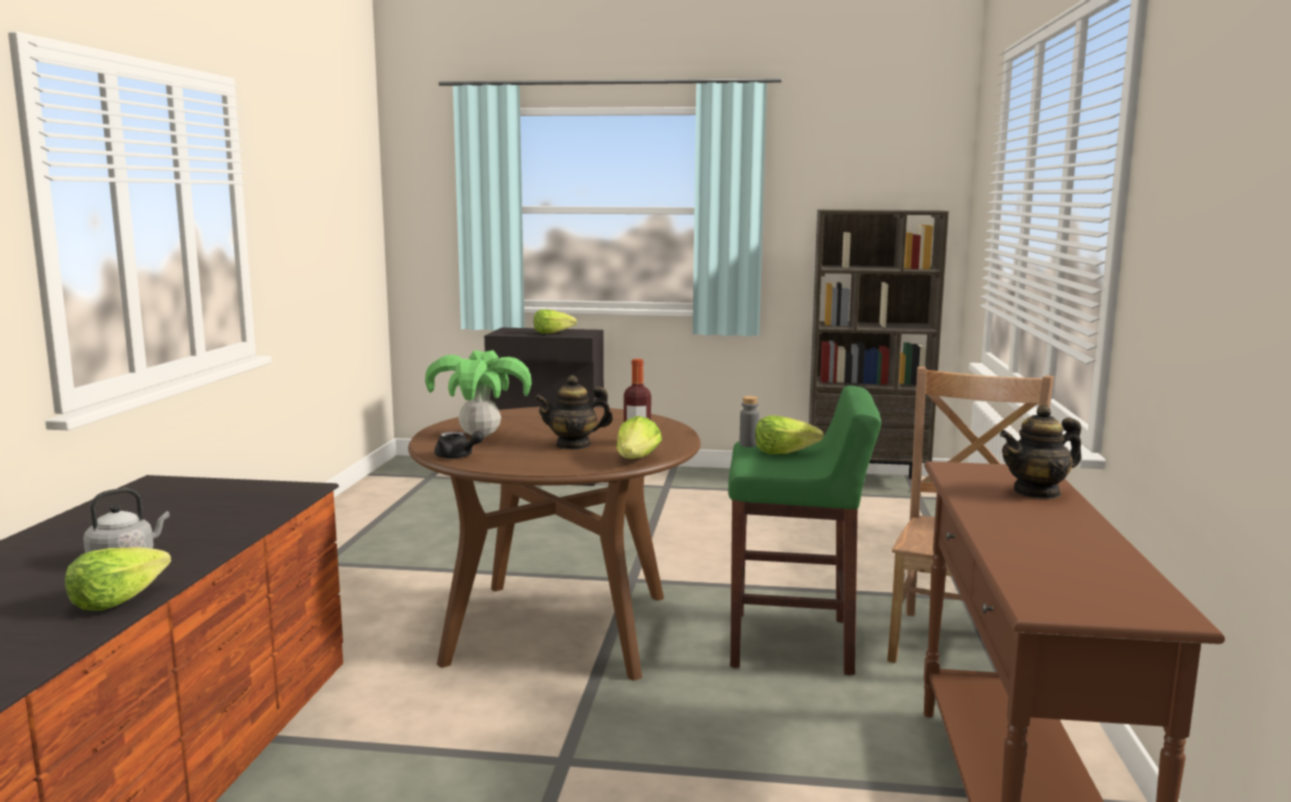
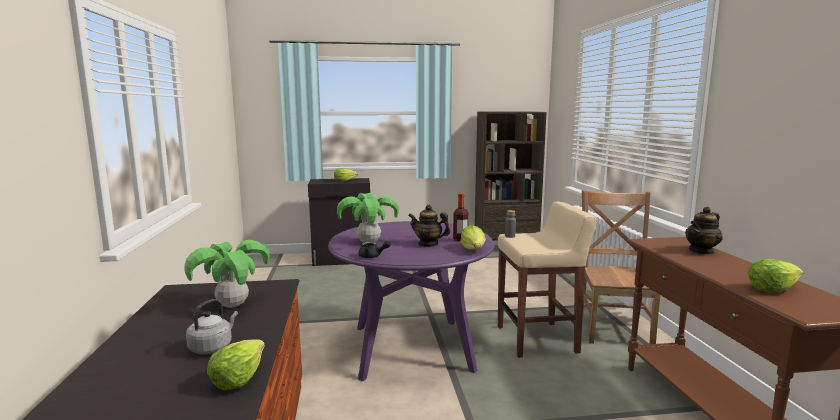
camera: 15 degrees left, 0 degrees up
(206, 510) = (232, 305): none -> potted plant
(559, 628) = (412, 347): brown dining table -> purple dining table
(573, 445) = (428, 244): teapot -> teapot turned 45 degrees clockwise
(784, 452) = (533, 239): lettuce -> lettuce (772, 289)
(794, 643) = (538, 339): green stool -> beige stool

